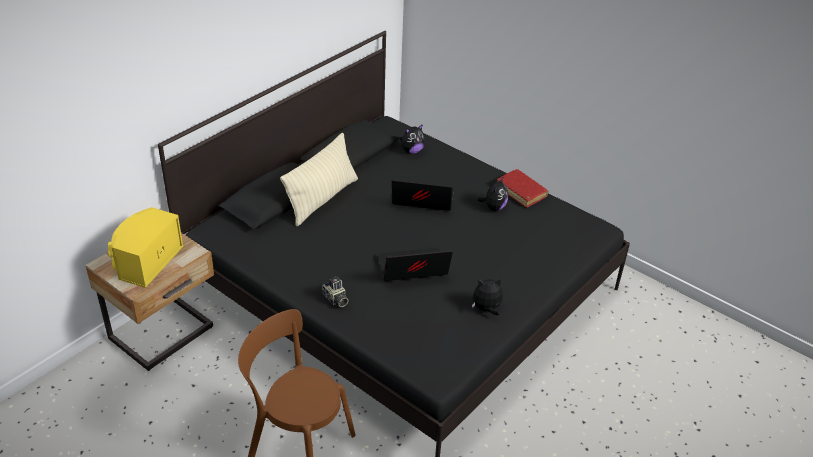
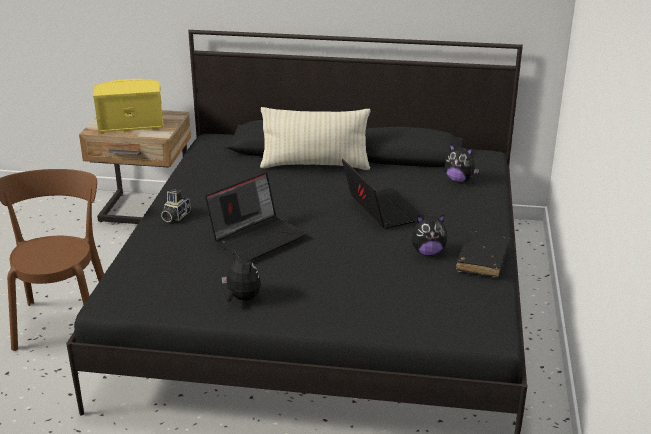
camera: 60 degrees right, 10 degrees down
(412, 270) = (258, 237): laptop -> laptop turned 90 degrees clockwise
(521, 192) = (482, 260): red book -> black book

